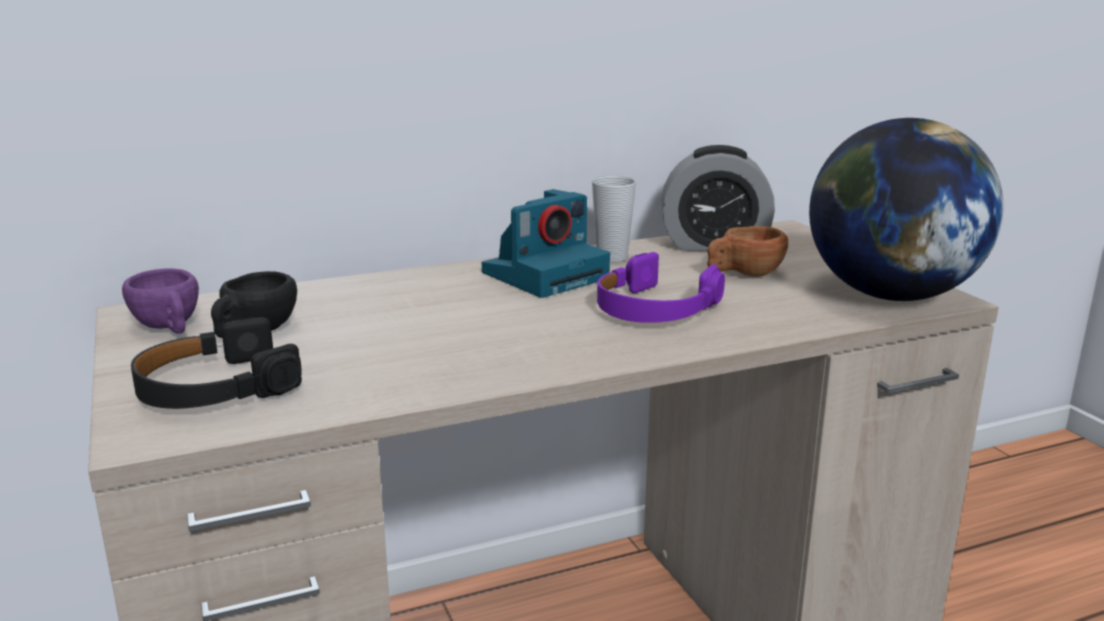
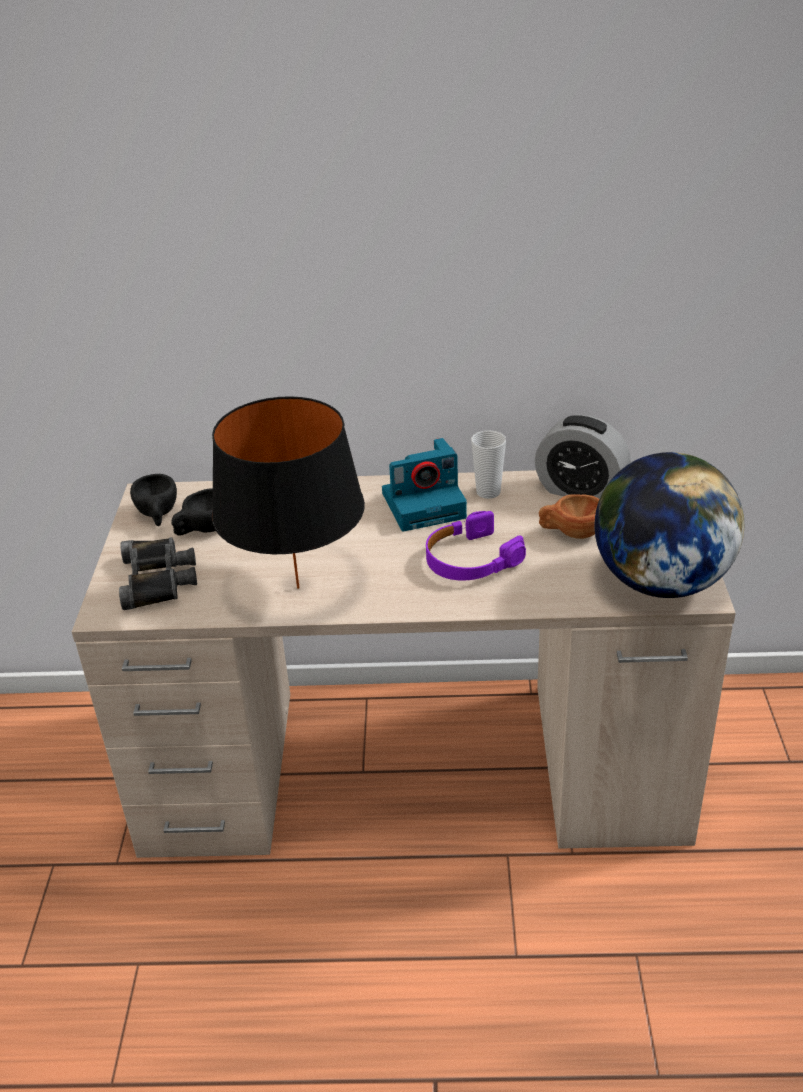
camera: 25 degrees right, 15 degrees up
(169, 328) = (158, 515): purple cup -> black cup
(215, 387) = (158, 579): black headphones -> black binoculars
(447, 363) = (297, 587): none -> black table lamp

